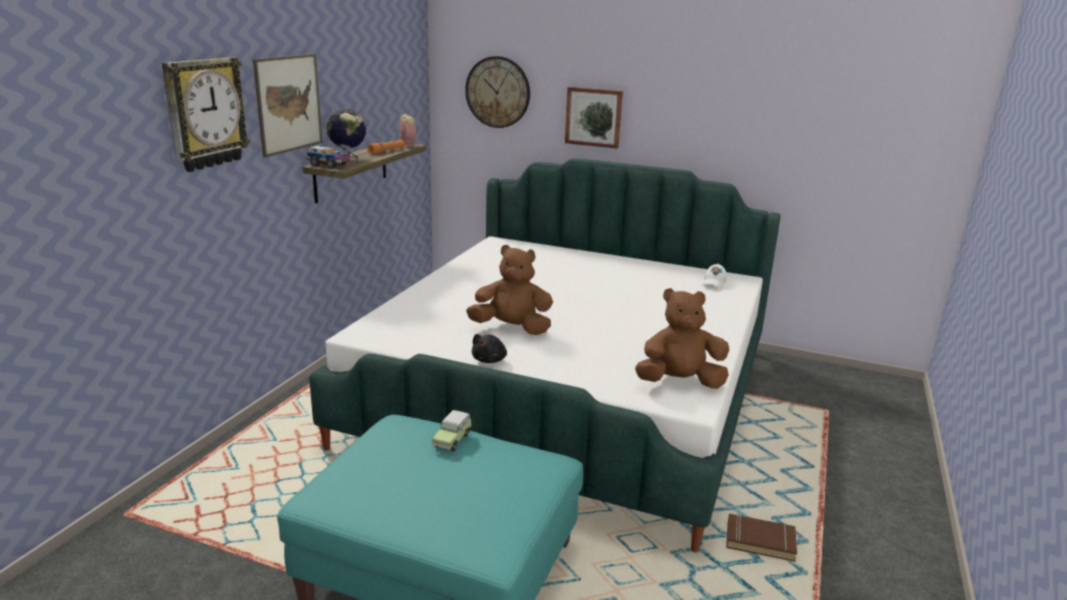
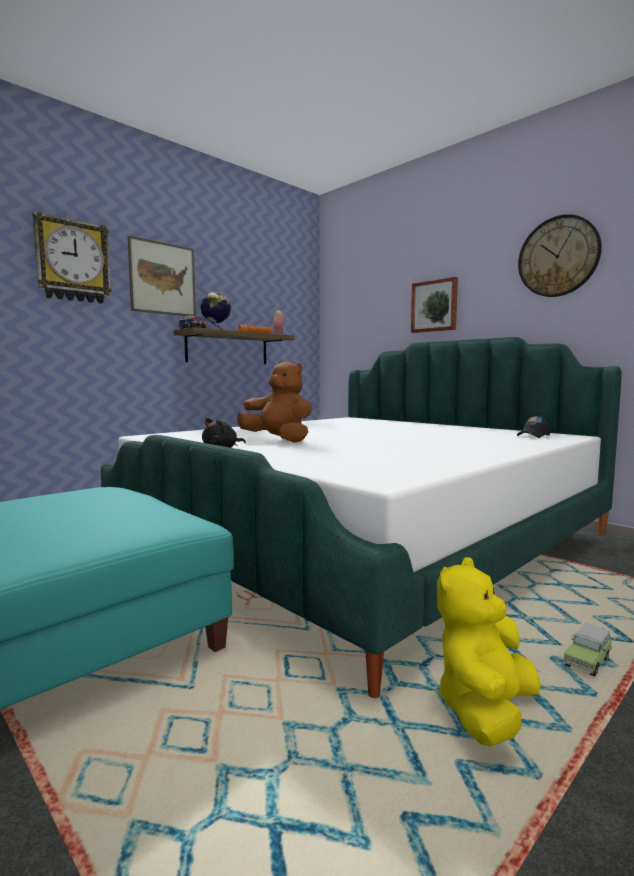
camera: 25 degrees right, 15 degrees down
(452, 439) = (123, 497): toy car -> toy car (588, 661)
(498, 92) = (363, 301): wall clock -> wall clock (558, 256)
(679, 382) = (395, 469): brown plush toy -> none
(714, 283) = (533, 436): white cap -> black cap
(760, 542) = (485, 710): brown book -> yellow plush toy

